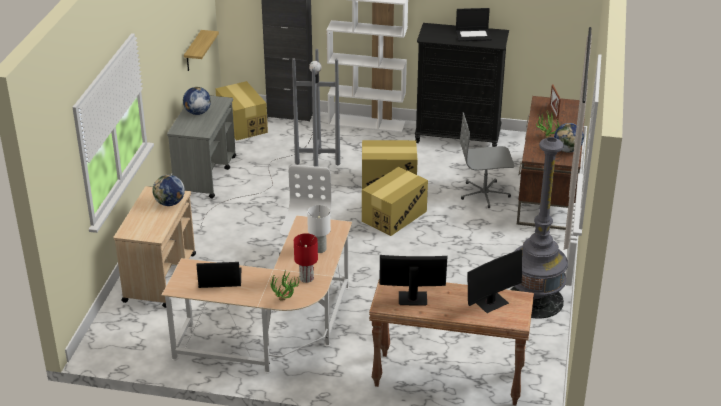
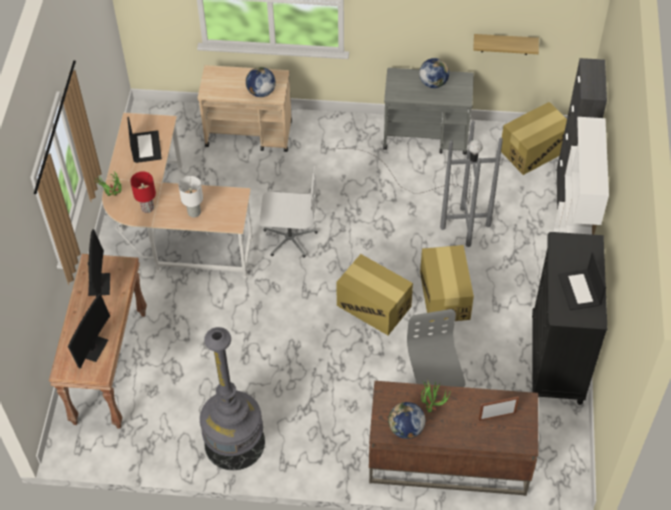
camera: 85 degrees right, 20 degrees up
(491, 302) = (92, 348): monitor -> monitor turned 120 degrees counterclockwise

